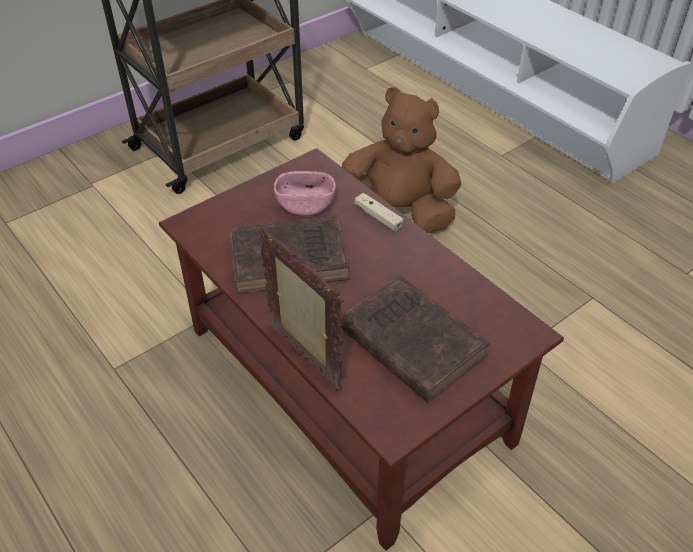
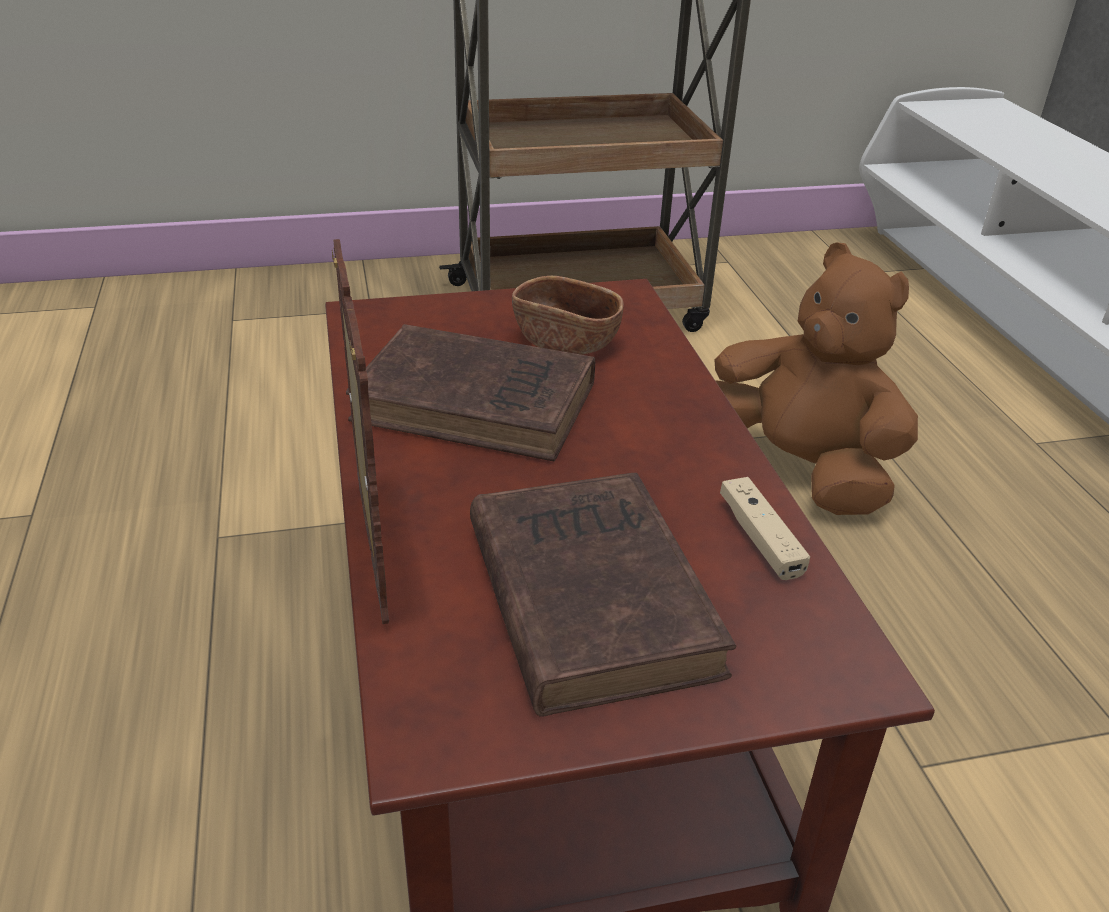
camera: 25 degrees right, 10 degrees down
(305, 205) = (566, 341): pink bowl -> brown bowl
(378, 217) = (678, 391): beige game controller -> beige game controller (760, 538)

